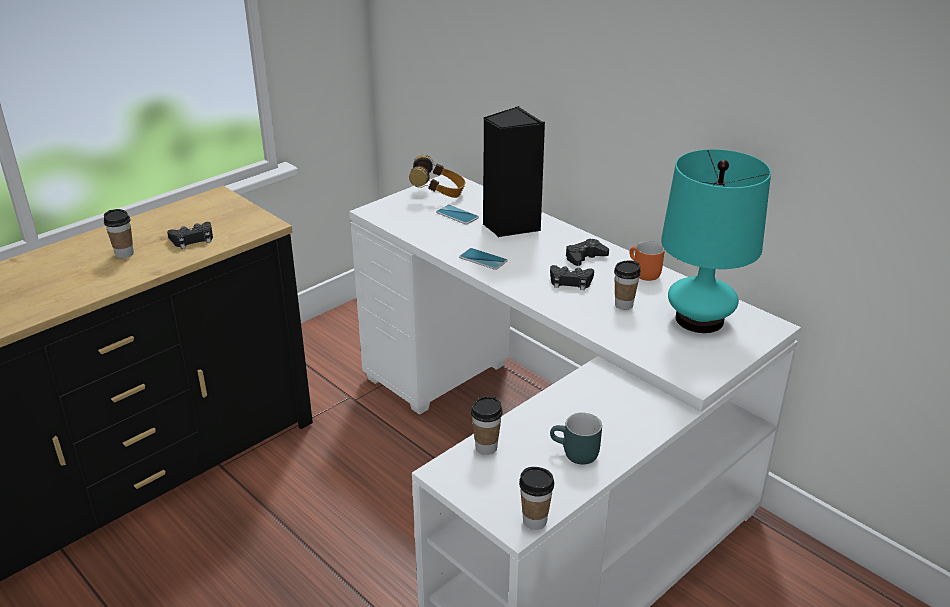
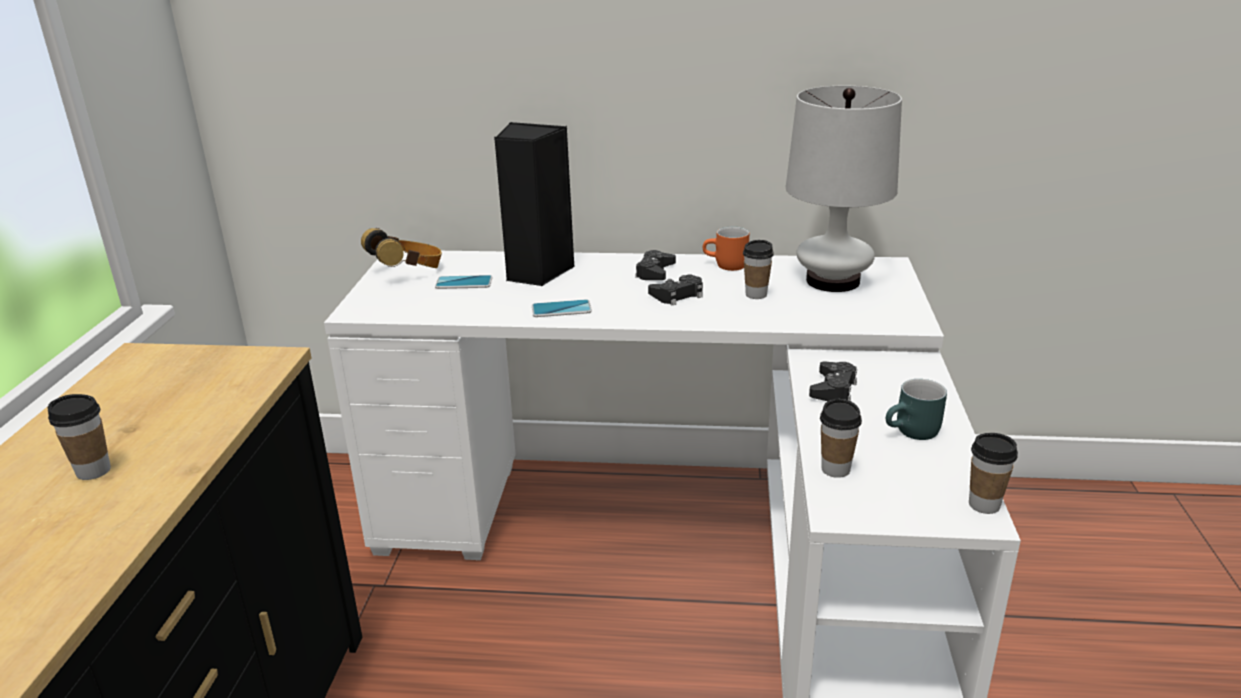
camera: 40 degrees left, 5 degrees down
(193, 239) = (185, 412): black game controller -> black game controller (833, 389)
(699, 319) = (832, 281): turquoise table lamp -> white table lamp

